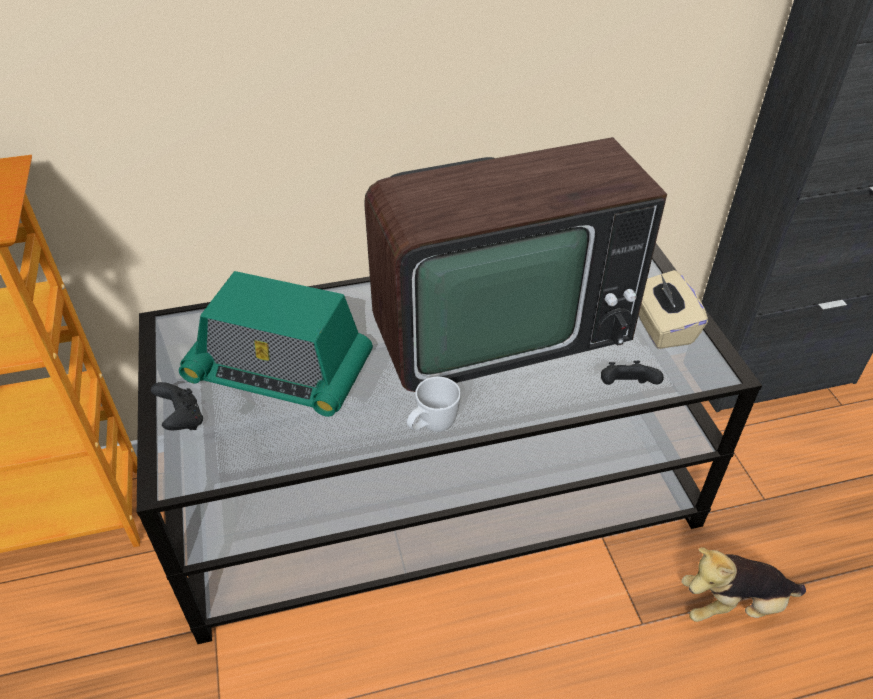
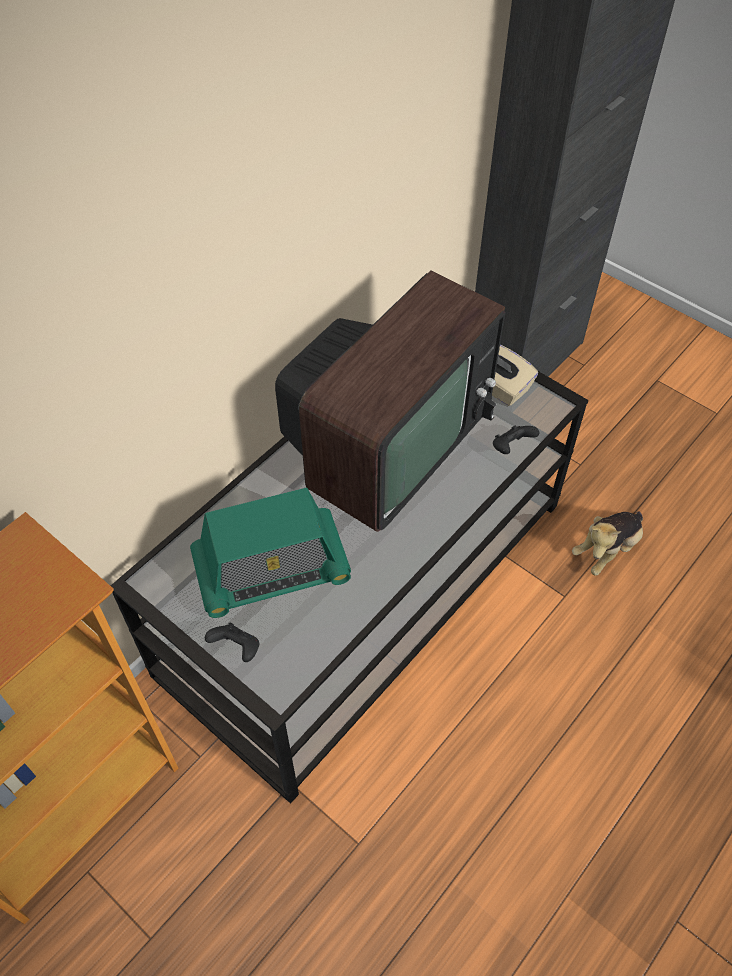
camera: 35 degrees left, 10 degrees up
(431, 427) = (415, 549): white mug -> none

